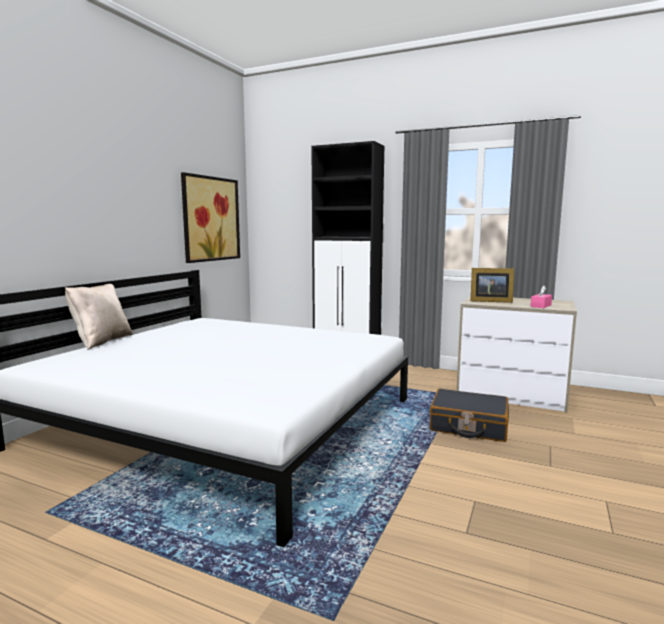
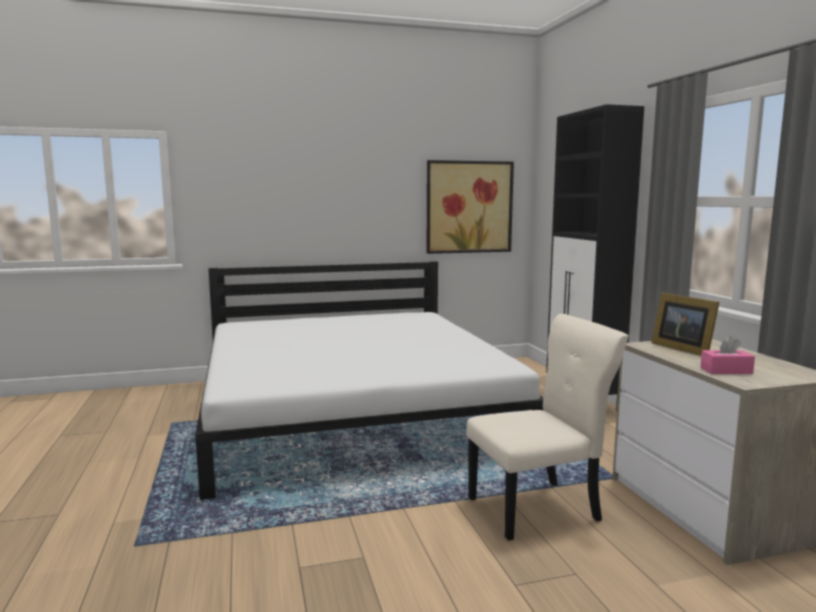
camera: 50 degrees right, 0 degrees up
(101, 341) = (309, 316): beige pillow -> none
(468, 426) = (538, 508): black suitcase -> beige chair

